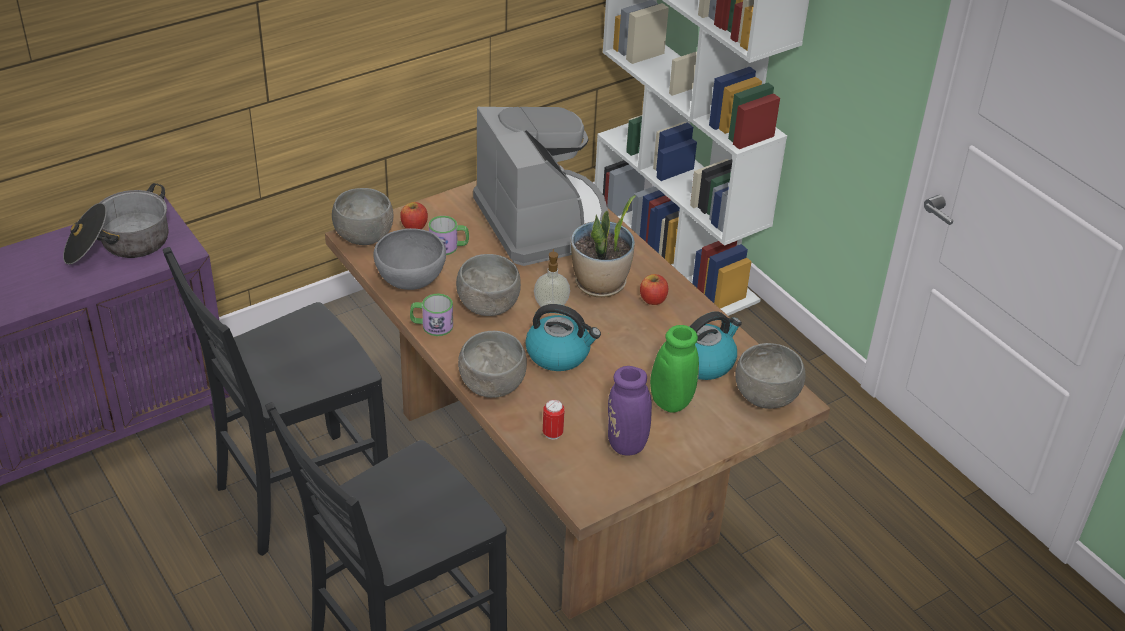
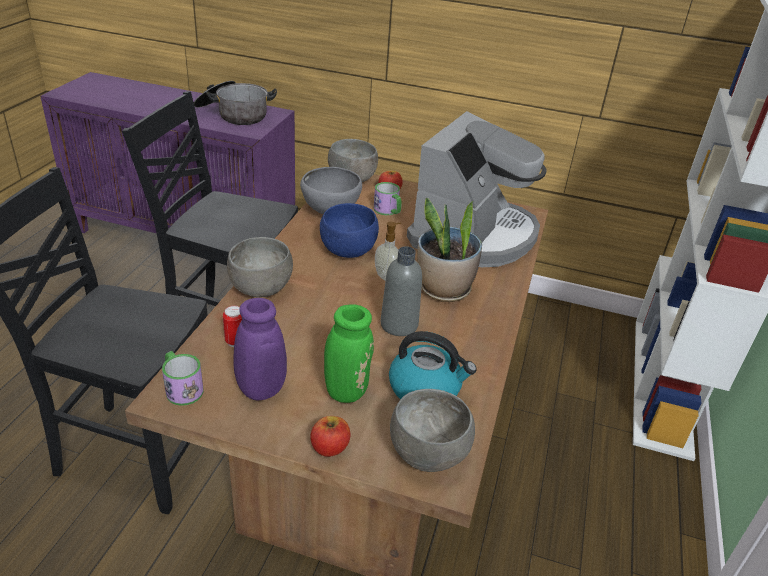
camera: 50 degrees right, 5 degrees down
(431, 325) = (296, 237): mug -> mug (181, 388)
(487, 306) = (347, 251): grey bowl -> blue bowl
(559, 354) = (335, 304): kettle -> none
(620, 334) = (399, 325): none -> grey bottle
(653, 299) = (464, 324): apple -> apple (329, 447)

